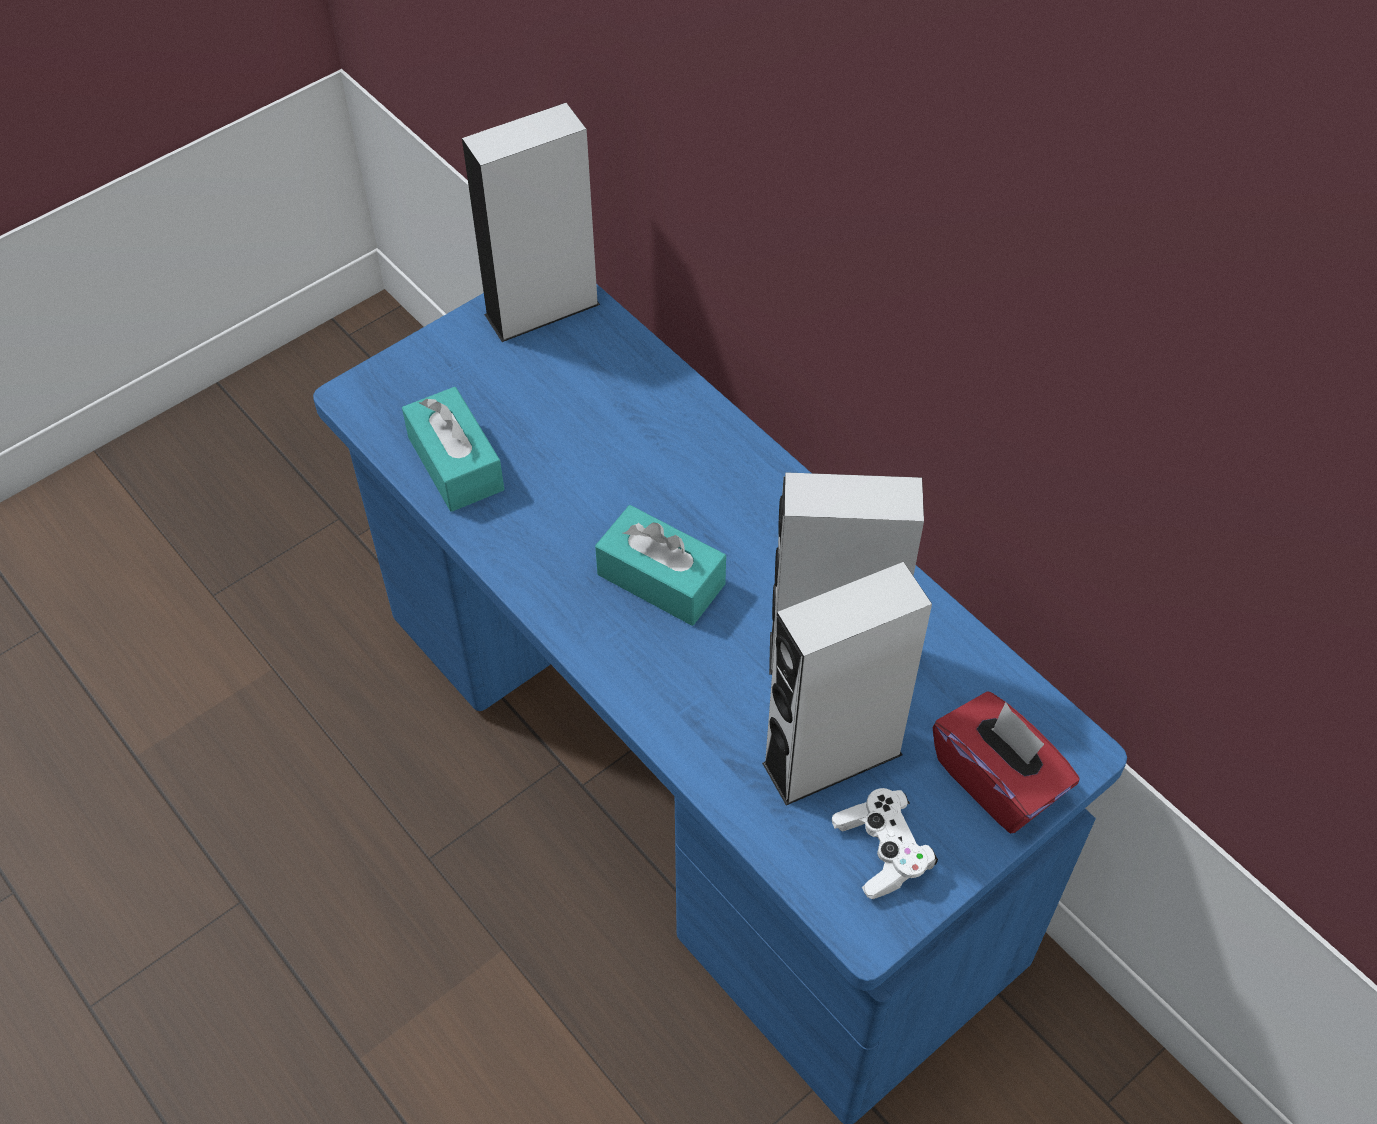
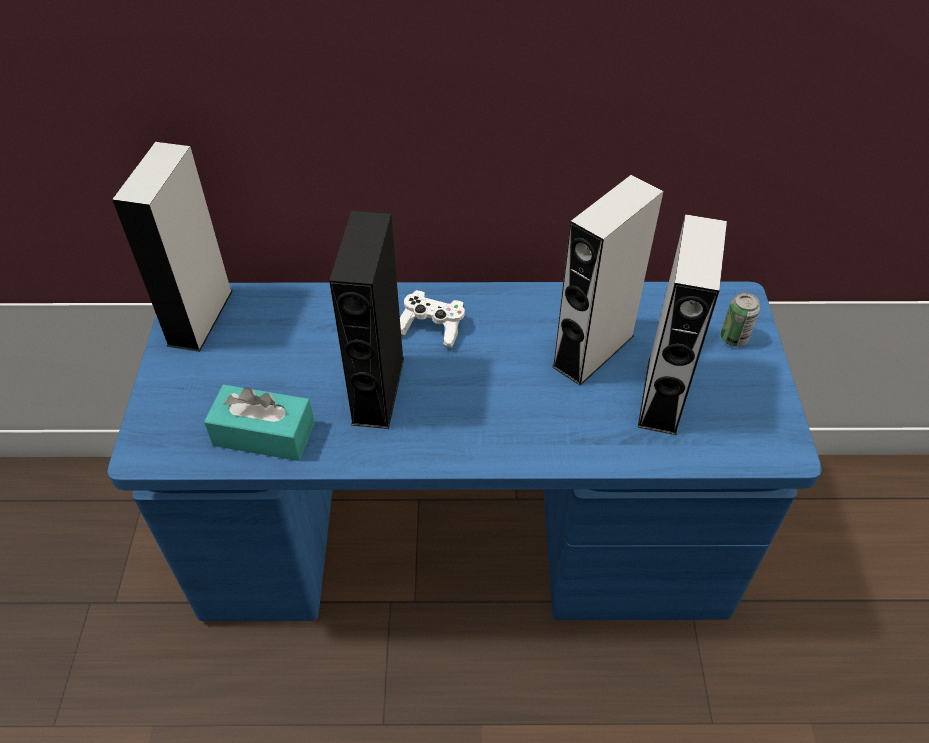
camera: 50 degrees left, 5 degrees down
(591, 509) = (378, 390): none -> black speaker
(661, 579) = (464, 390): turquoise tissue box -> none
(882, 851) = (741, 412): white game controller -> white game controller (432, 327)
(997, 780) = (734, 338): red tissue box -> can

